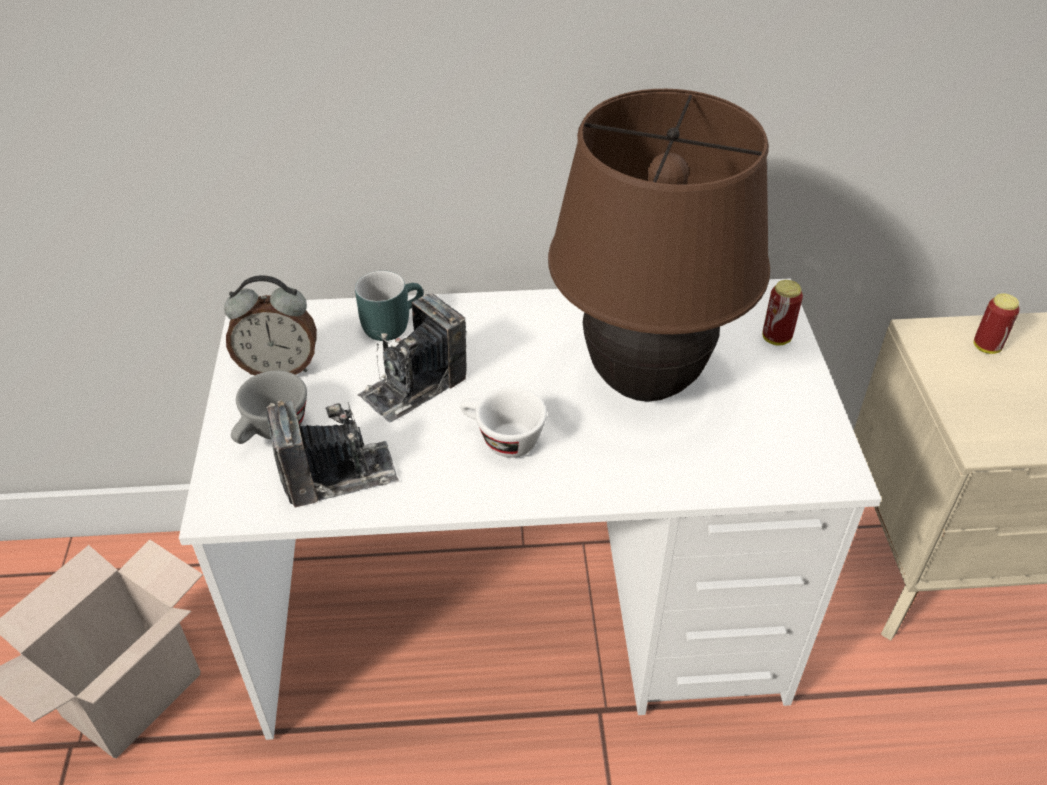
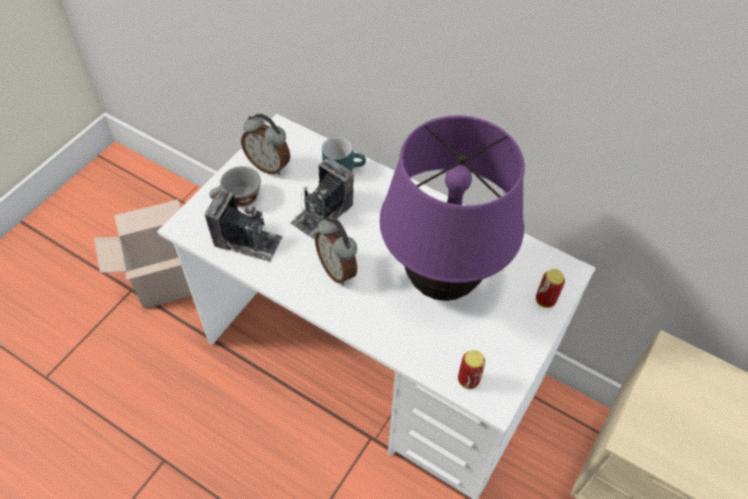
camera: 35 degrees right, 10 degrees up
(414, 386) = (322, 213): camera -> camera turned 45 degrees counterclockwise
(501, 439) = (338, 269): white cup -> alarm clock
(643, 382) = (441, 281): brown table lamp -> purple table lamp
(986, 347) = (706, 385): can -> can (468, 380)

